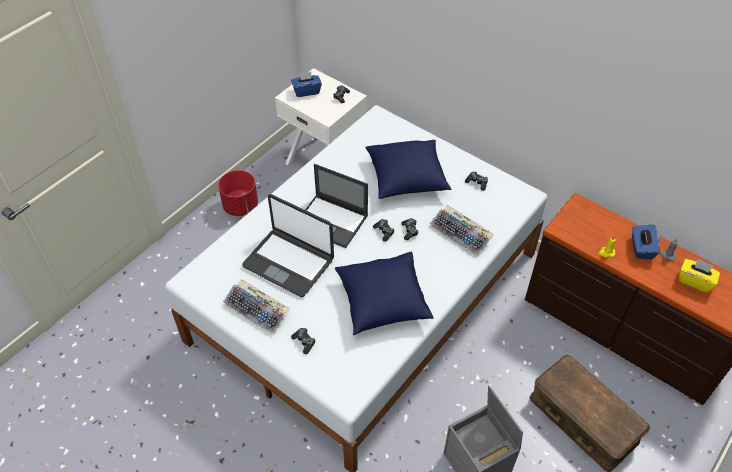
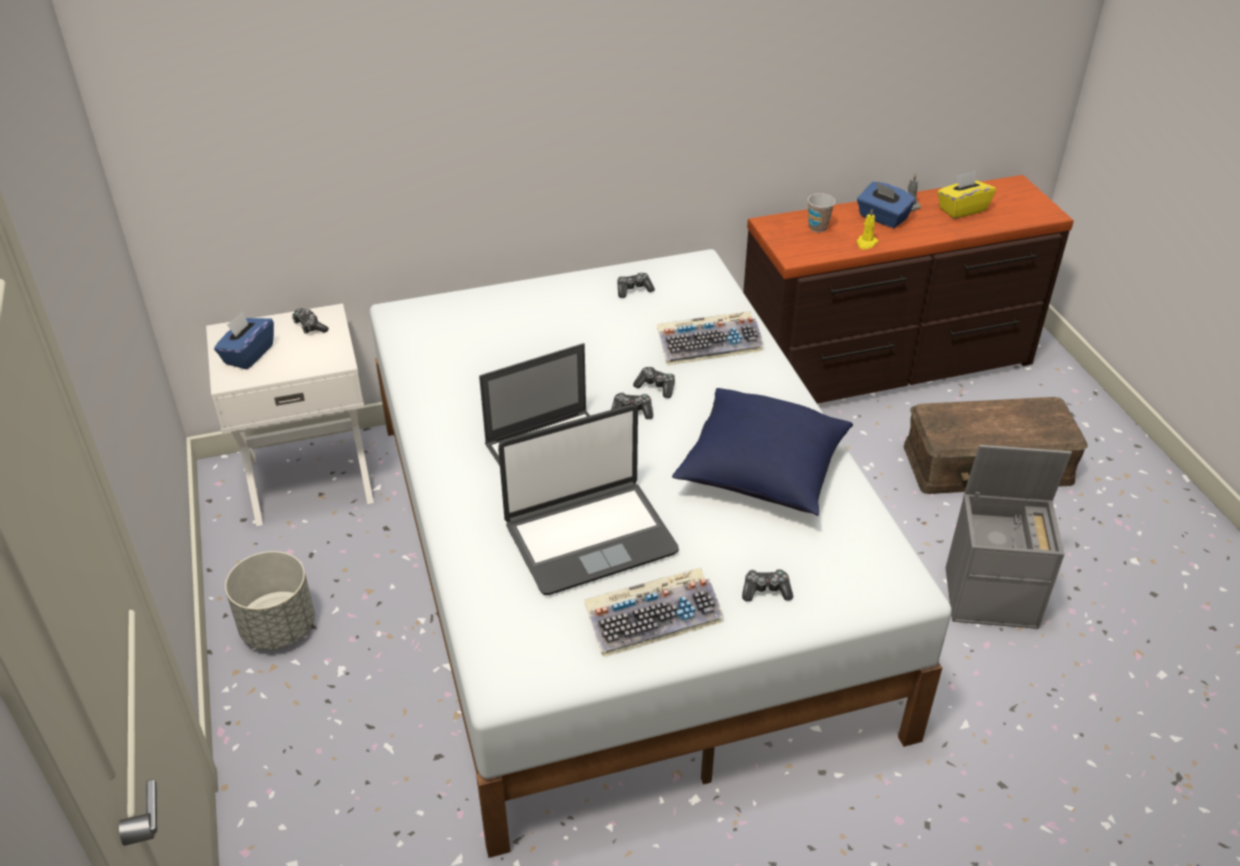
camera: 55 degrees left, 10 degrees down
(240, 206) = (278, 628): red planter -> grey planter
(406, 179) = (556, 344): blue pillow -> none
(598, 225) = (818, 227): none -> cup

